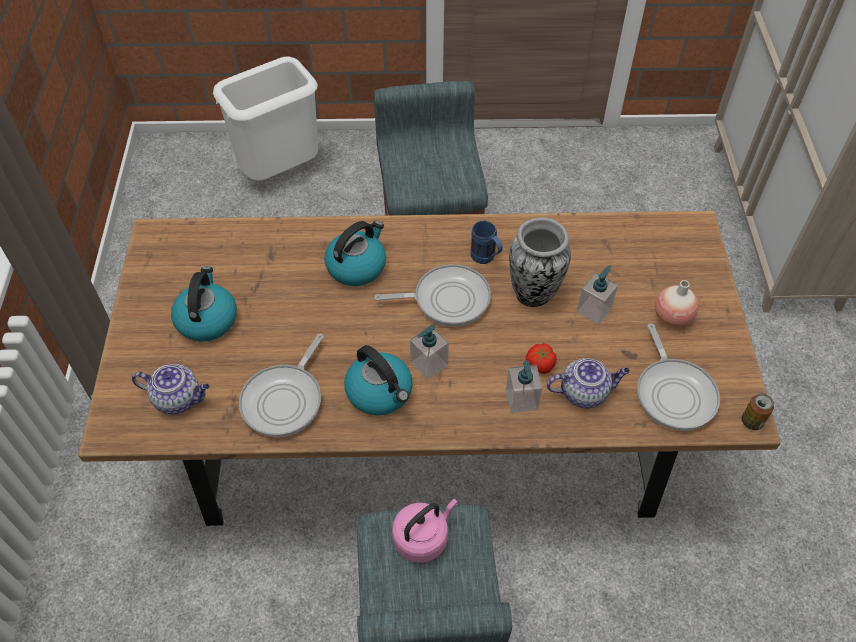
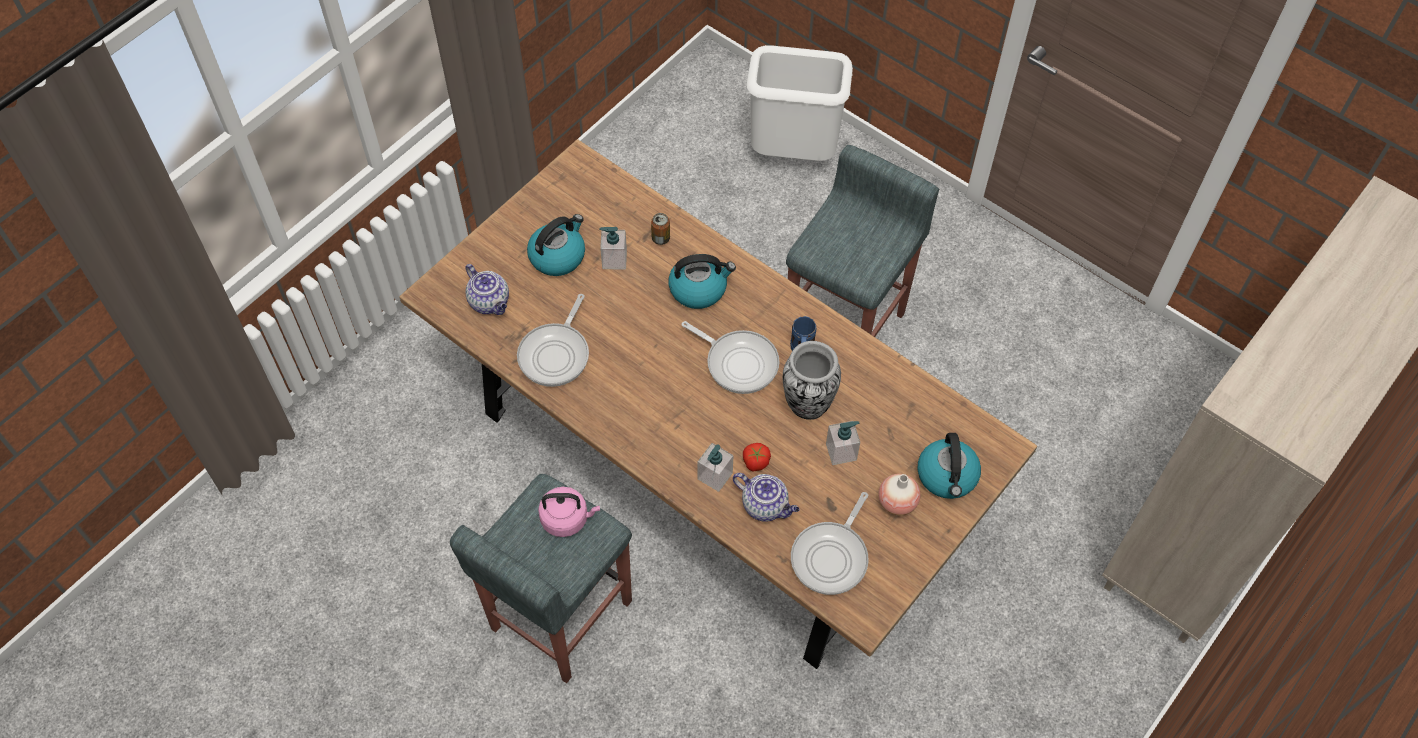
camera: 40 degrees right, 5 degrees up
(285, 399) = (556, 354): frying pan -> frying pan turned 45 degrees counterclockwise
(380, 392) = (623, 396): kettle -> kettle (947, 476)
(429, 364) = (676, 401): soap dispenser -> soap dispenser (614, 259)
(752, 421) = (867, 621): can -> can (661, 238)

